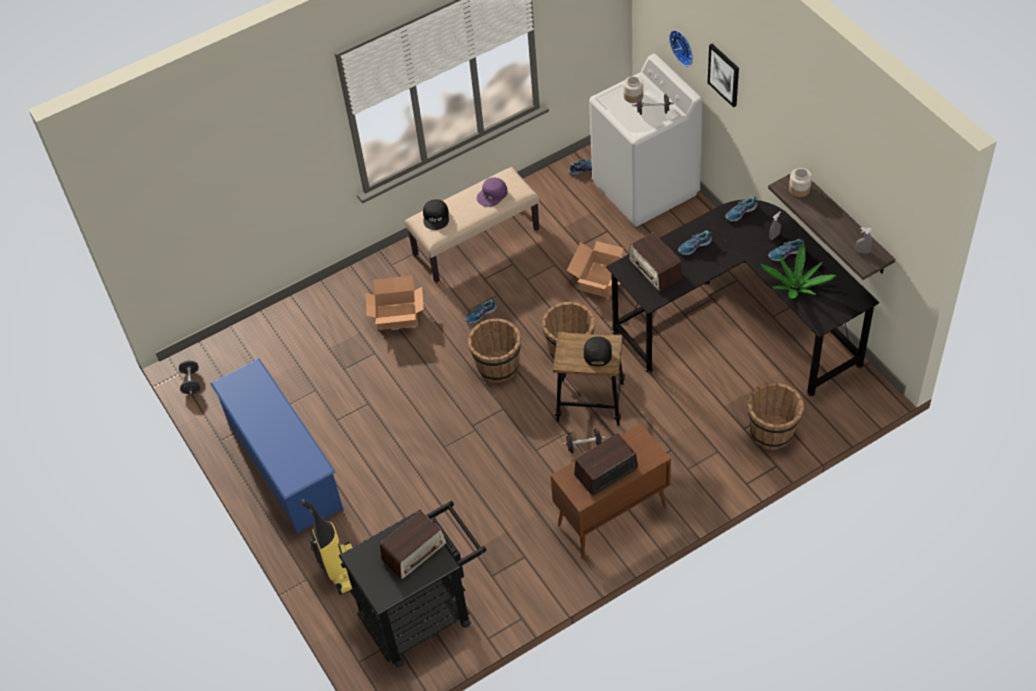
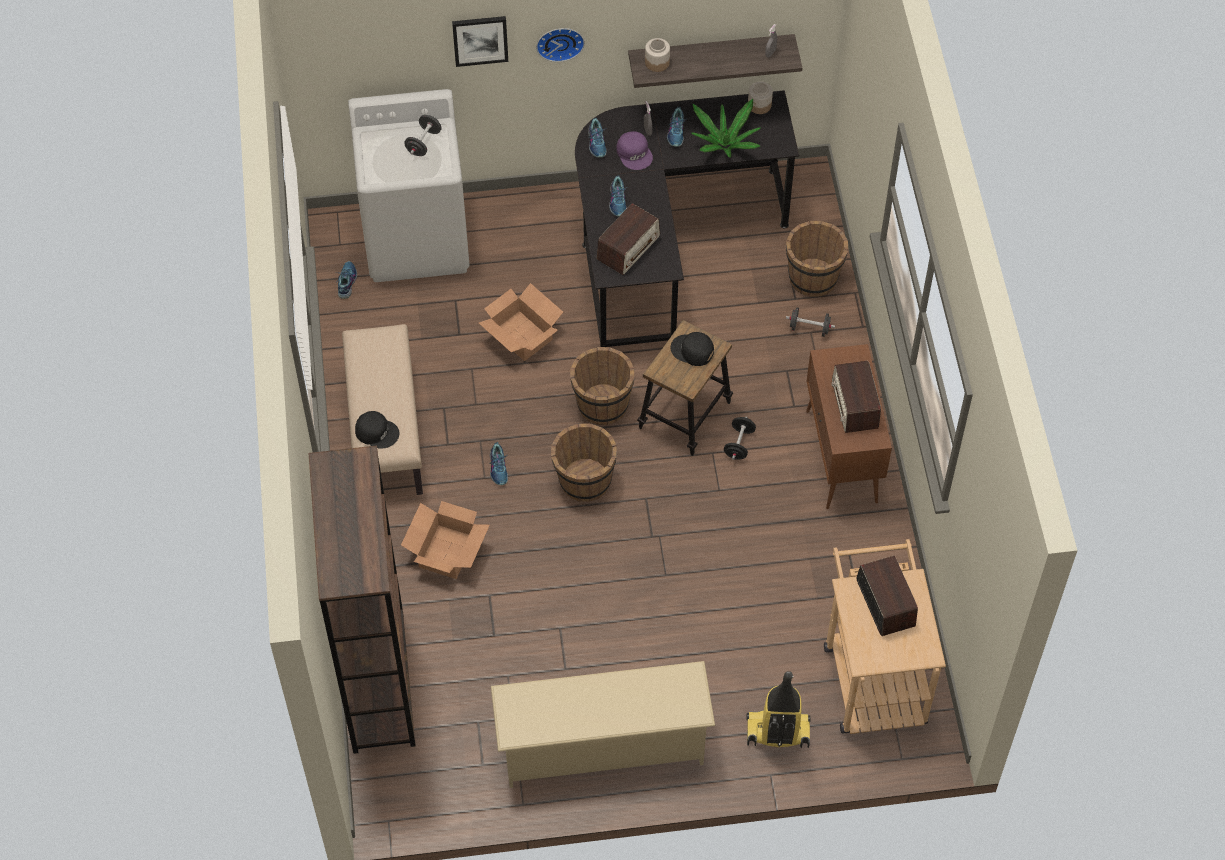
camera: 70 degrees left, 5 degrees up
(191, 383) = (413, 810): black dumbbell -> black dumbbell (809, 328)
(279, 323) = (378, 681): none -> brown bookcase
(284, 467) = (602, 746): blue shoe rack -> beige shoe rack
(424, 613) = (872, 674): black cart -> beige cart
(492, 195) = (380, 364): purple cap -> purple cap (635, 153)
(633, 96) = (388, 150): jar -> jar (759, 105)
(655, 269) = (628, 247): radio -> radio turned 45 degrees counterclockwise
(683, 46) = (398, 58): wall clock -> wall clock (560, 41)

